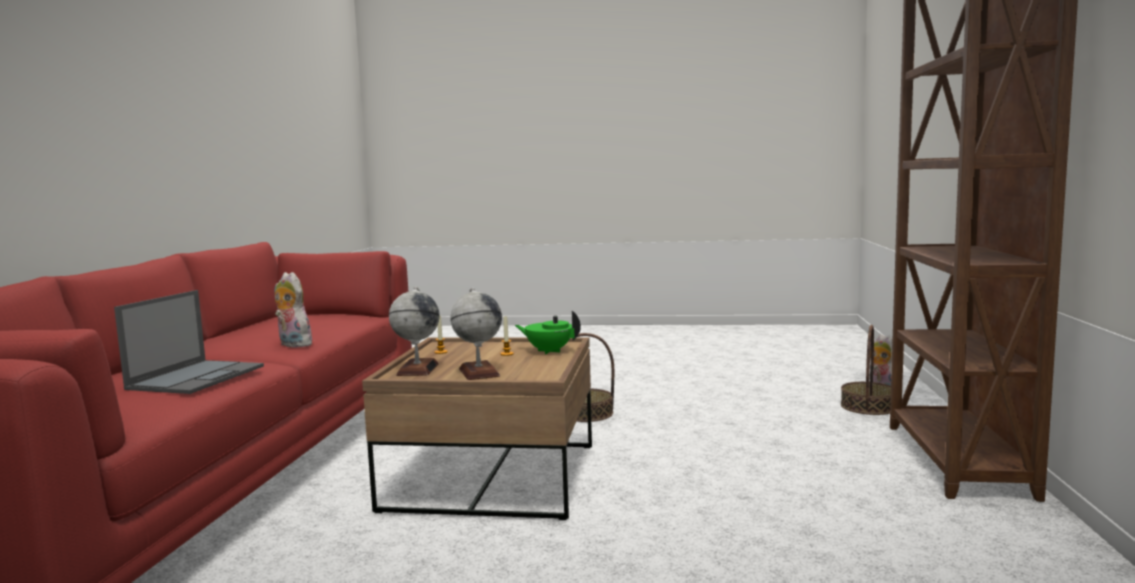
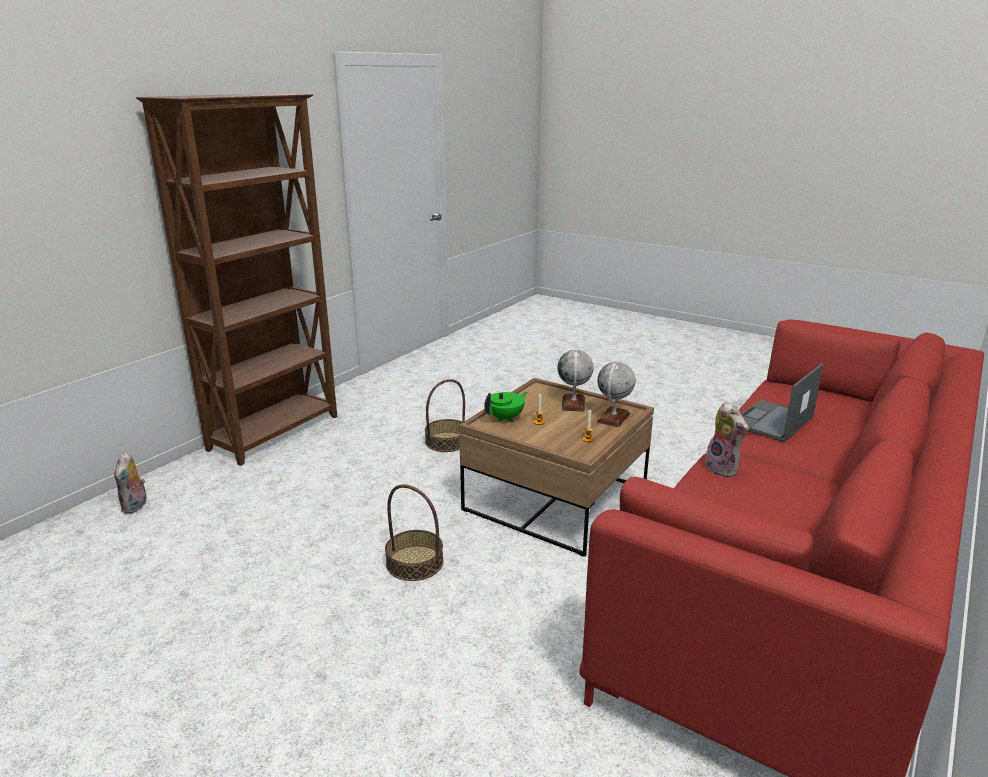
camera: 155 degrees left, 15 degrees up
(549, 351) = (506, 418): green teapot -> green teapot turned 90 degrees counterclockwise
(868, 406) = (194, 491): basket -> basket (446, 442)

